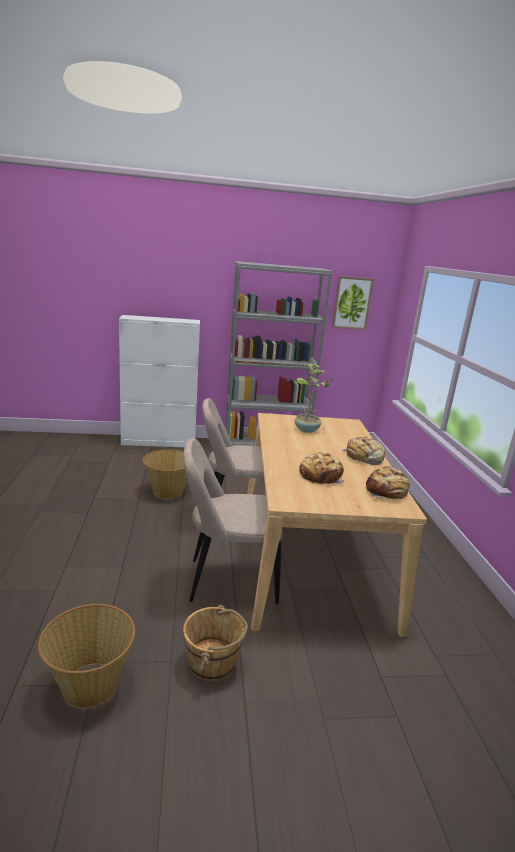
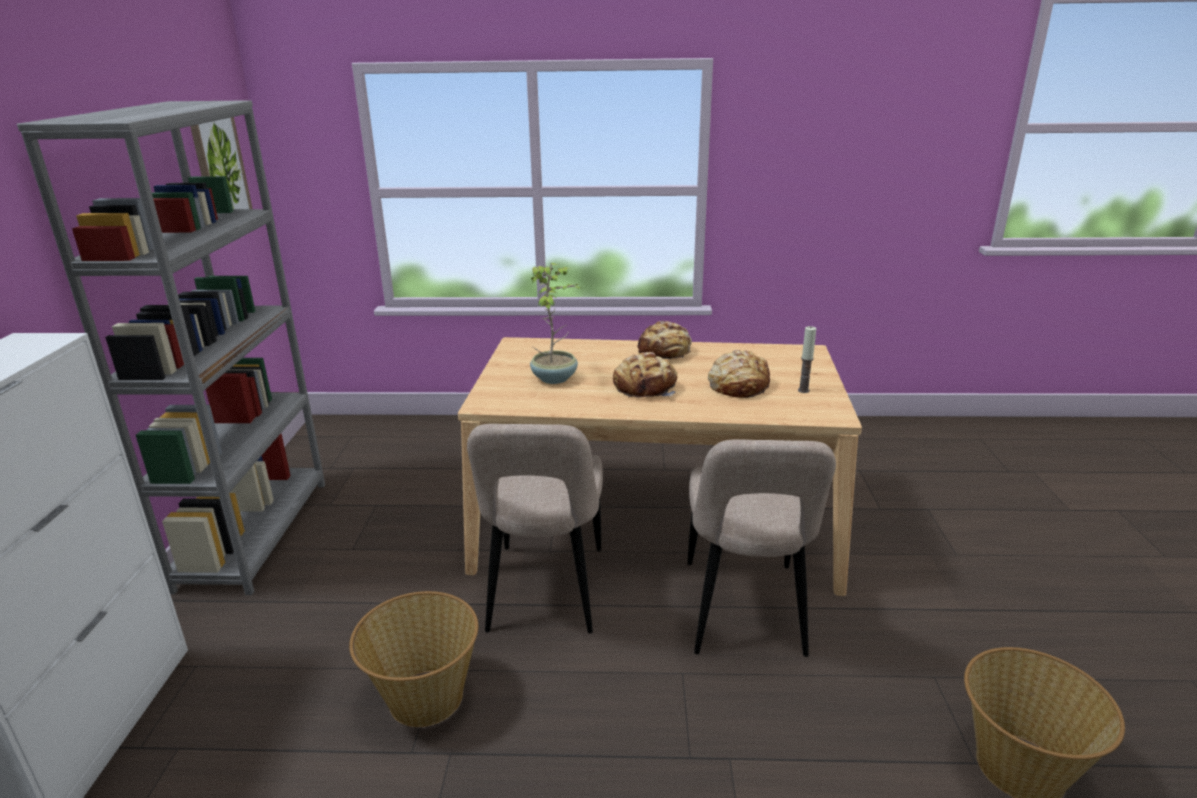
camera: 80 degrees left, 5 degrees up
(213, 662) = (917, 634): brown bucket -> none
(323, 497) = (803, 390): none -> candle
(386, 491) = (767, 354): bread -> bread (645, 387)

